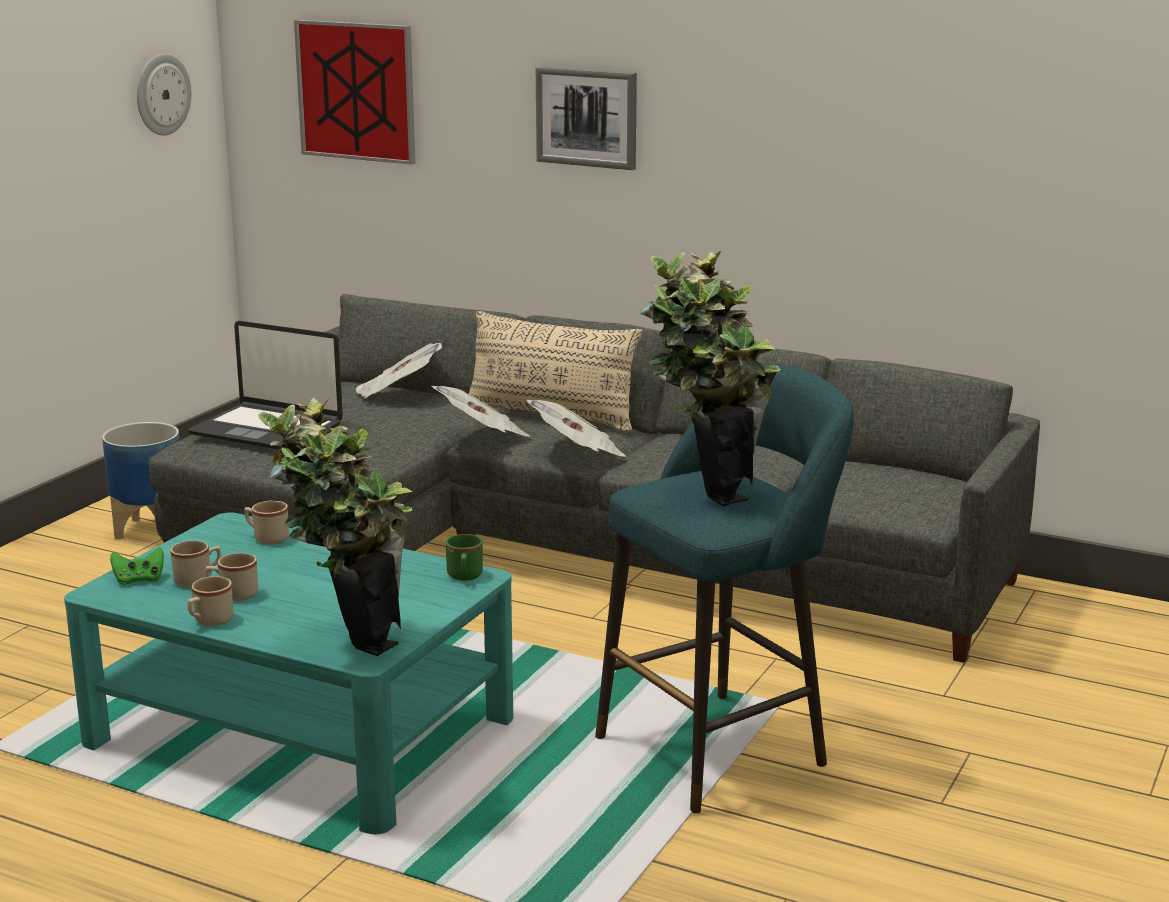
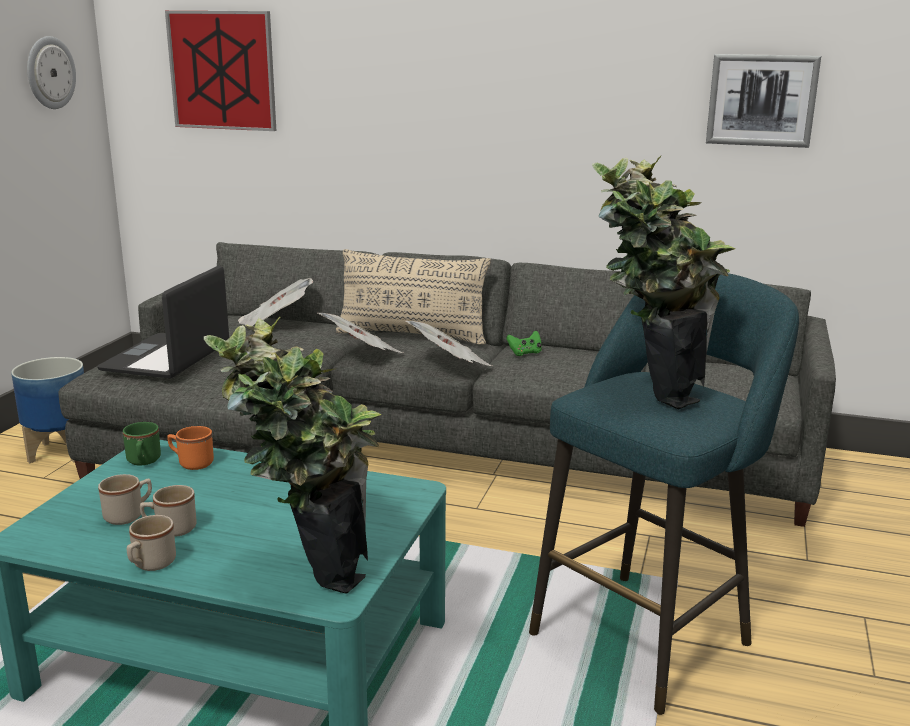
camera: 10 degrees left, 0 degrees up
(139, 580) = (65, 519): green game controller -> green game controller (525, 353)
(267, 429) = (168, 358): laptop -> laptop turned 90 degrees clockwise
(267, 538) = (191, 463): beige mug -> orange mug
(464, 577) = (401, 491): green mug -> green mug (143, 462)
(587, 117) = (428, 84): picture -> picture (761, 100)

